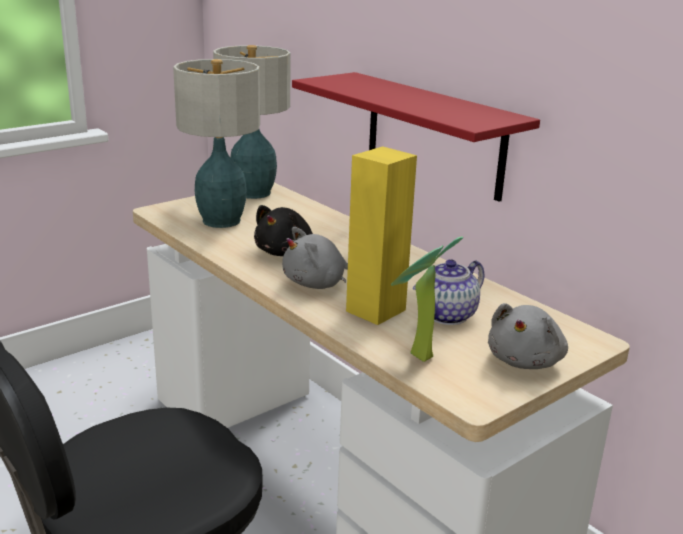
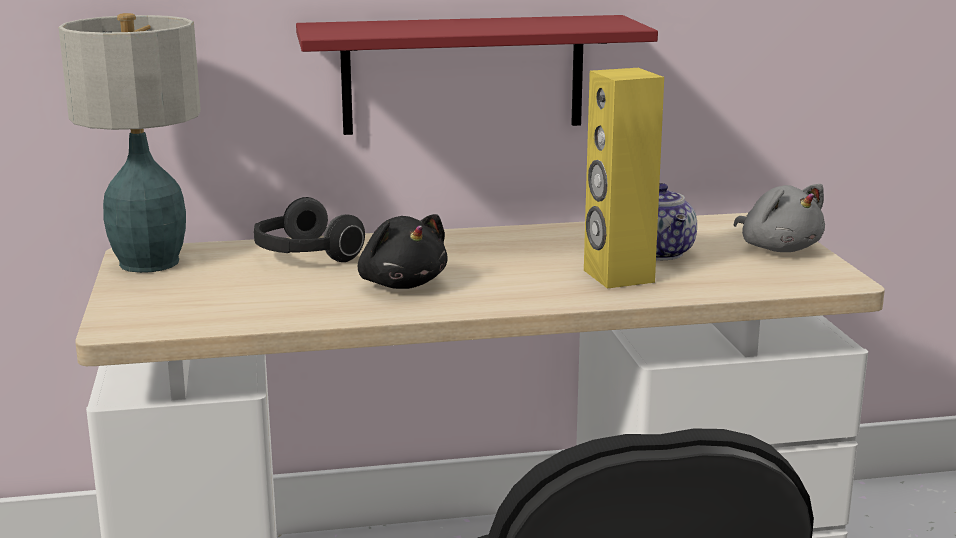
camera: 60 degrees left, 5 degrees down
(220, 221) = (232, 298): table lamp -> none
(305, 220) = (304, 256): none -> headphones
(318, 284) = (518, 286): grey plush toy -> none
(416, 357) = (741, 282): potted plant -> none

